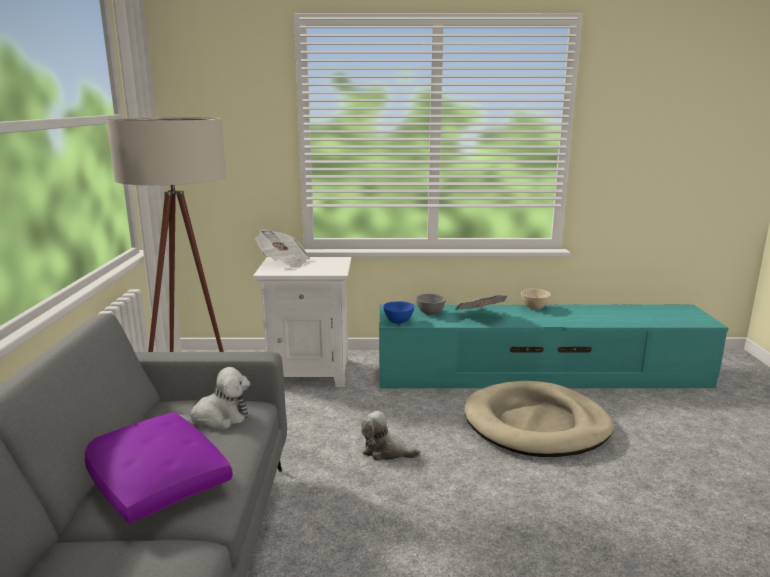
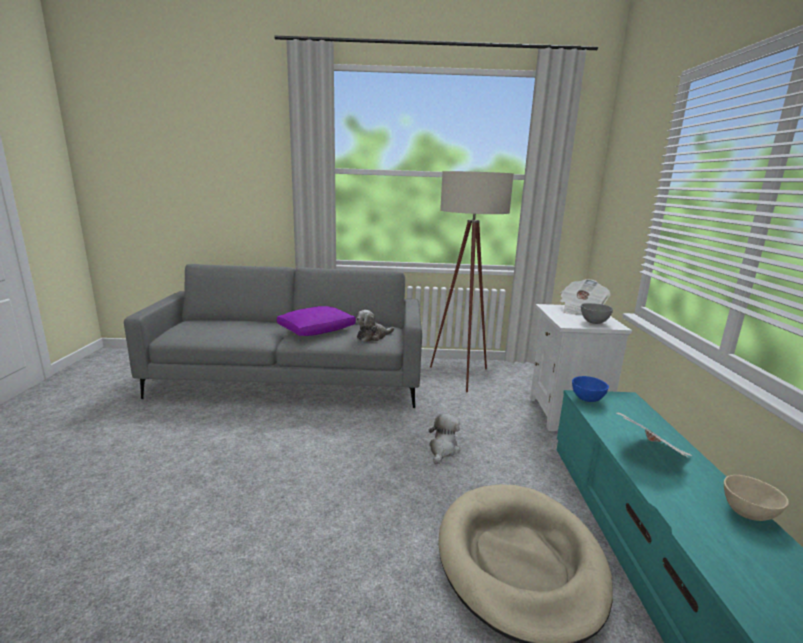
camera: 90 degrees right, 0 degrees up
(218, 418) = (373, 337): plush toy -> plush toy turned 75 degrees clockwise
(430, 313) = (632, 419): grey bowl -> grey bowl (594, 322)

